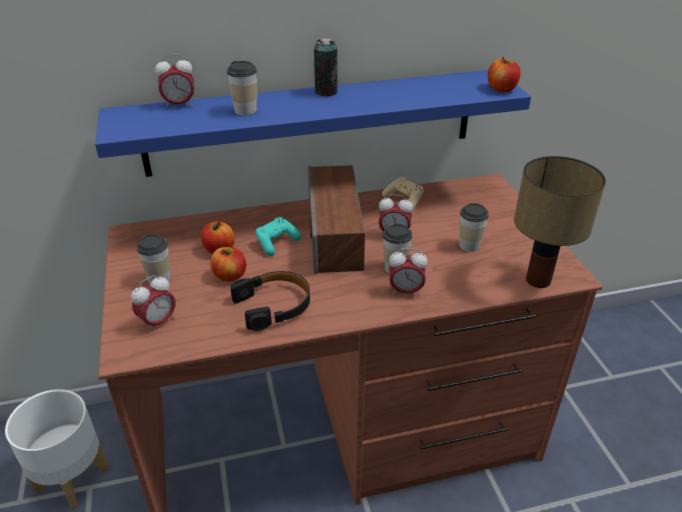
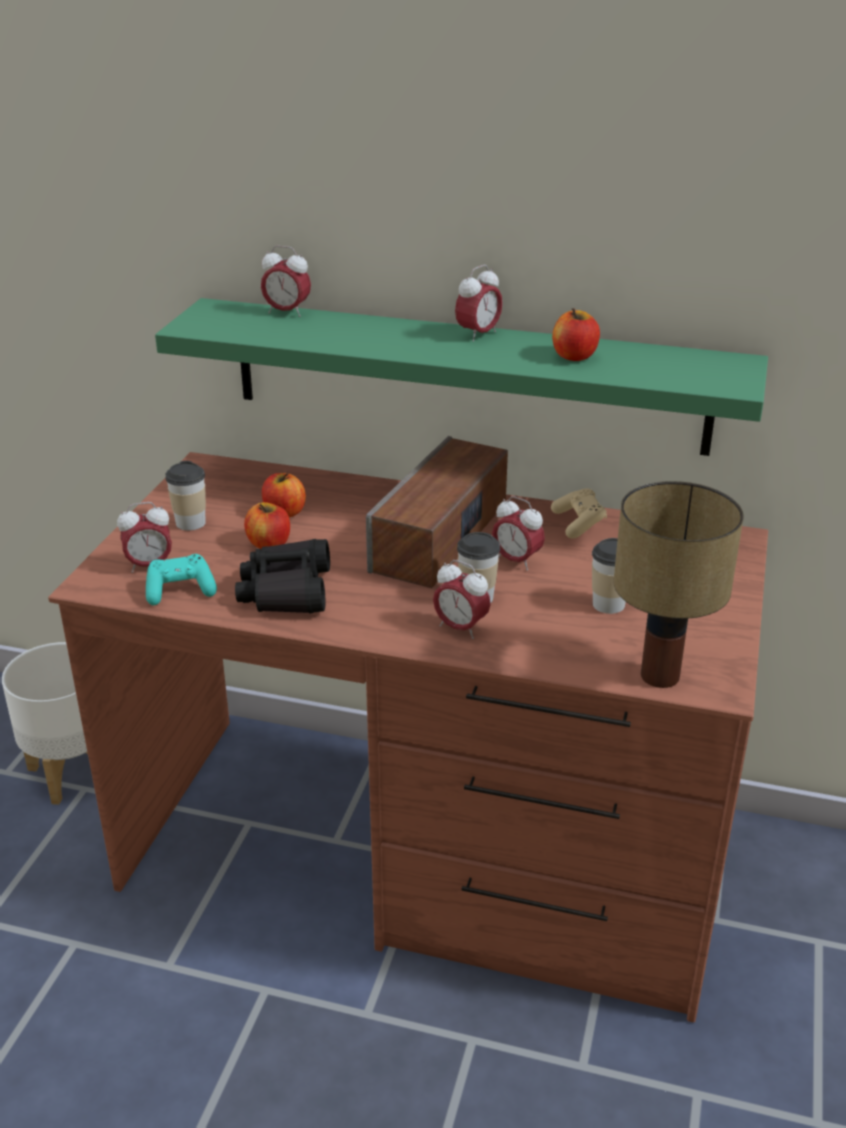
camera: 30 degrees right, 5 degrees down
(245, 110) = (353, 335): cup -> none
(274, 305) = (287, 591): black headphones -> black binoculars
(277, 242) = (358, 525): turquoise game controller -> turquoise game controller (180, 591)
(312, 122) = (467, 376): blue shelf -> green shelf
(326, 92) = (478, 335): can -> alarm clock
(501, 89) = (730, 382): apple -> apple (574, 356)

